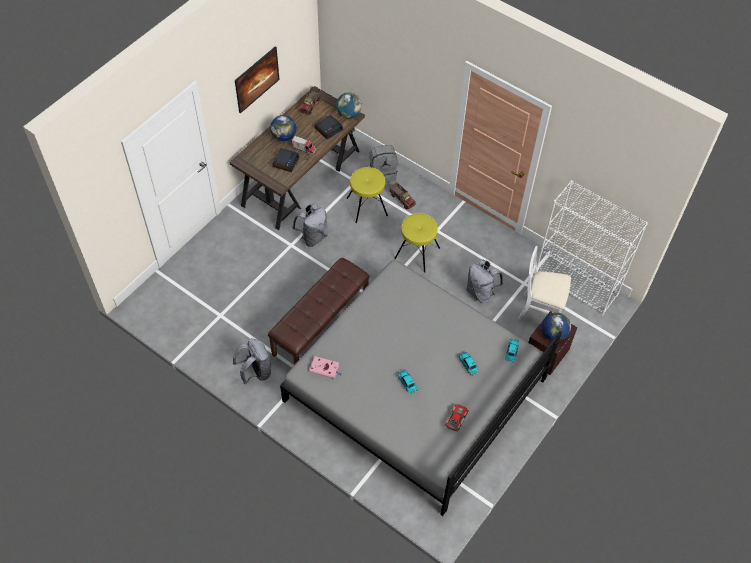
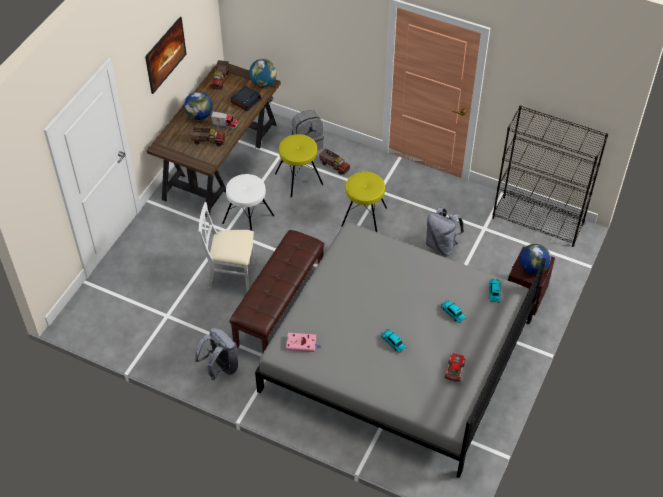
camera: 10 degrees left, 5 degrees down
(285, 162) = (208, 140): alarm clock -> toy truck
(312, 237) = (248, 219): grey backpack -> white stool
(540, 311) = (508, 253): white chair -> white chair (232, 275)
(576, 285) = (538, 221): white bookcase -> black bookcase

